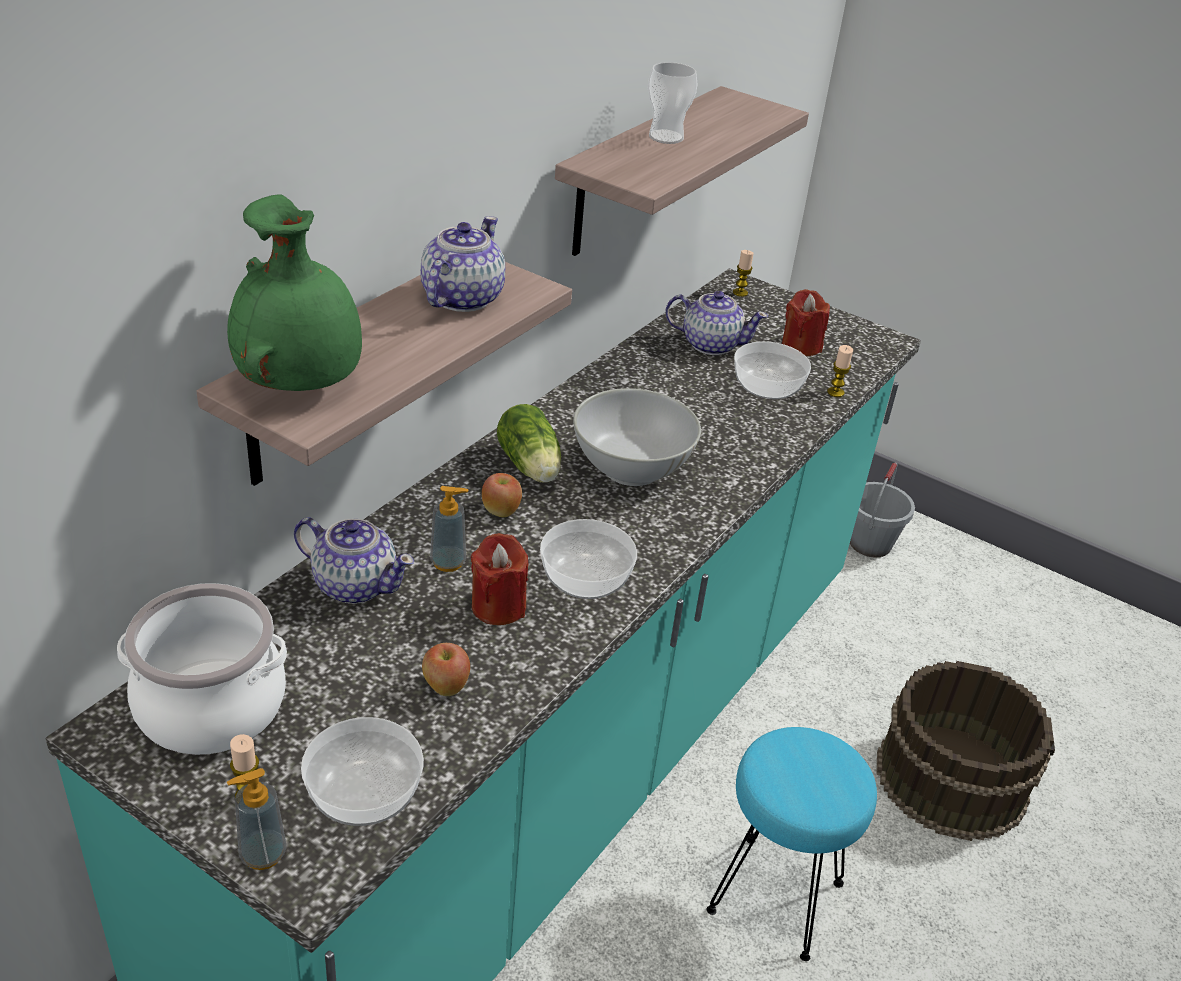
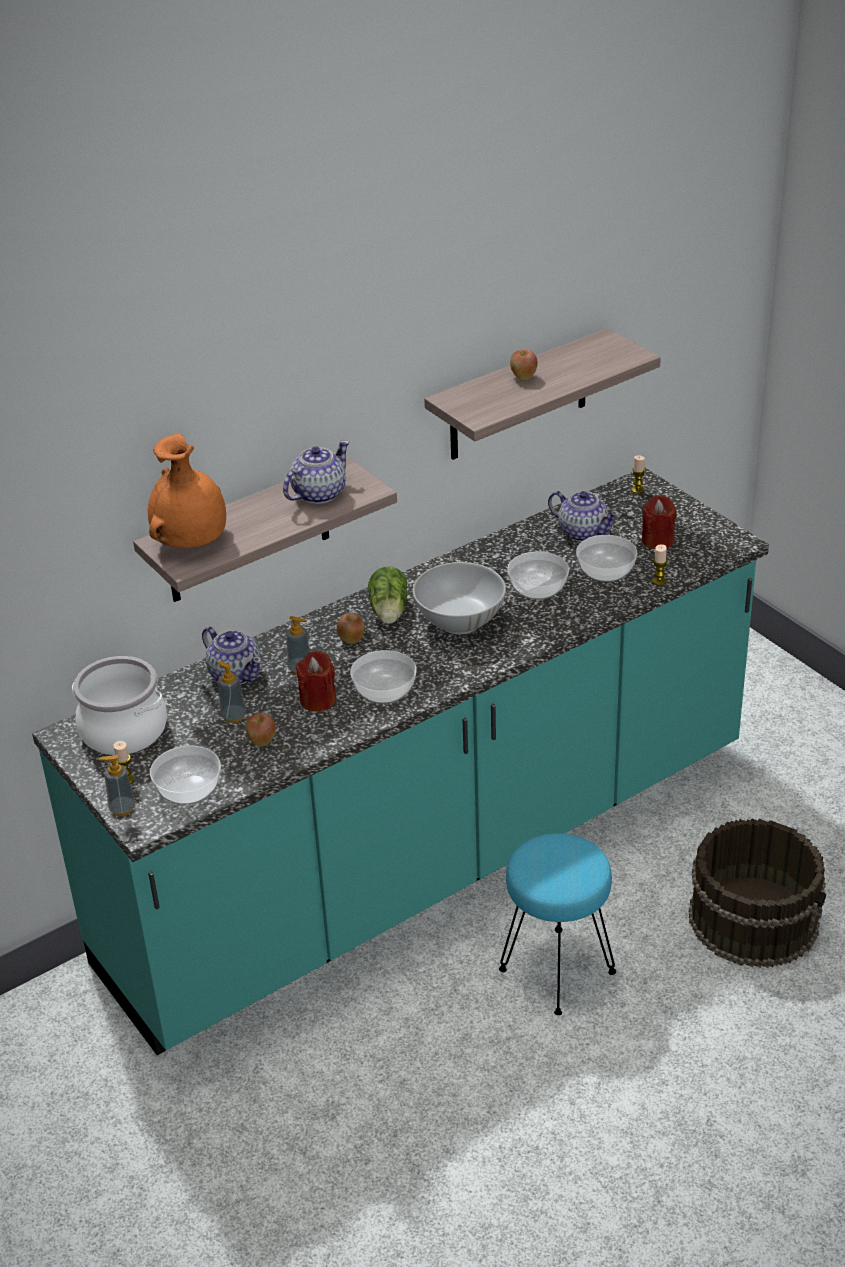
camera: 25 degrees right, 0 degrees up
(301, 383) = (192, 542): green vase -> orange vase
(382, 652) = (233, 716): none -> soap dispenser
(666, 137) = (523, 377): cup -> apple
(700, 415) = (537, 588): none -> bowl
(869, 543) = (796, 723): grey bucket -> none

